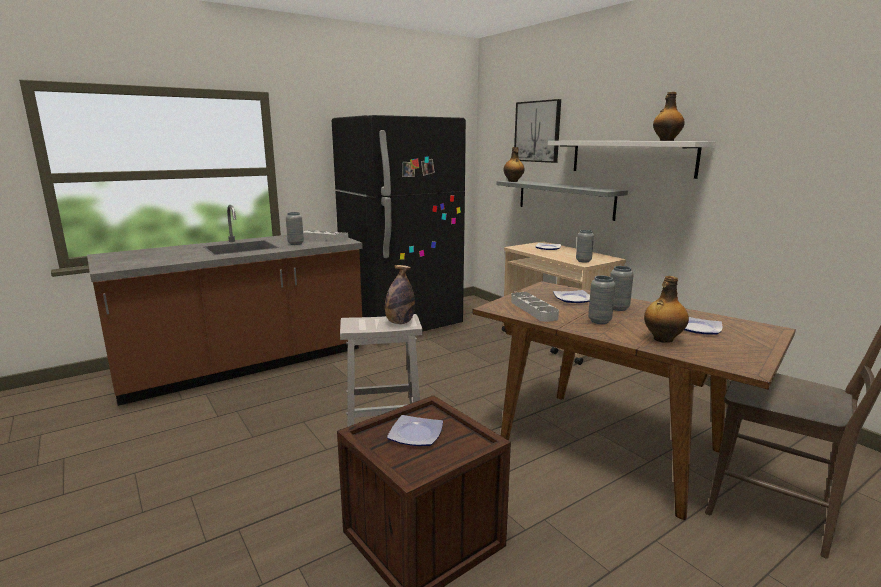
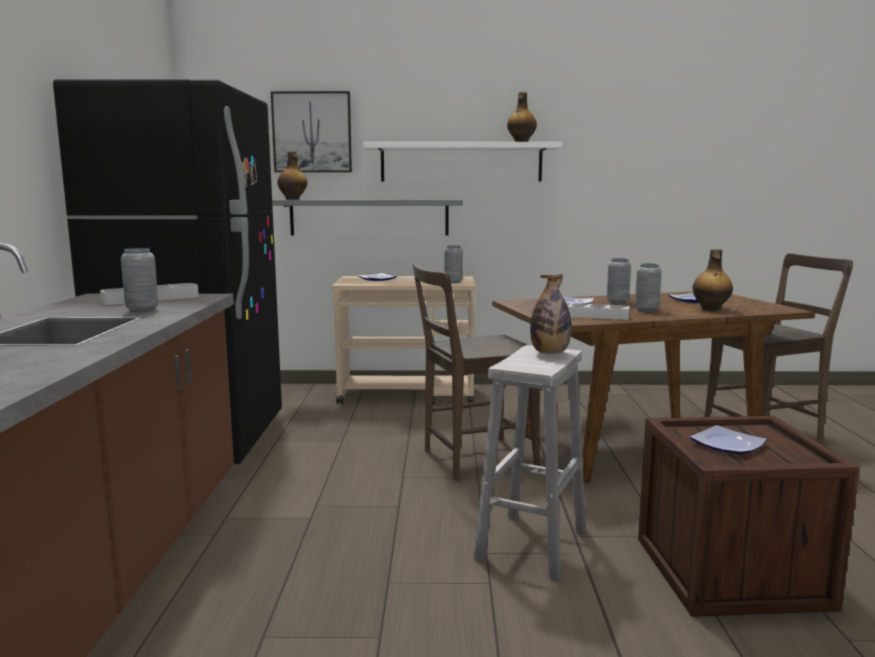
camera: 55 degrees left, 5 degrees down
(482, 394) = (473, 459): none -> brown chair

